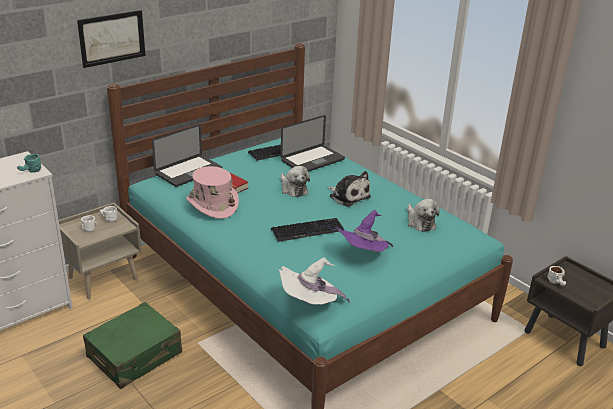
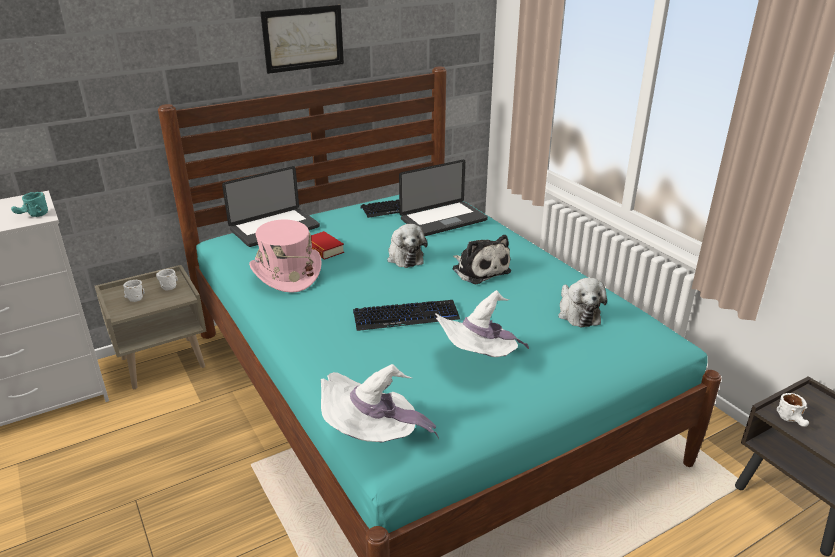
camera: 10 degrees right, 0 degrees up
(112, 38) = (164, 42): picture -> picture (303, 38)
(135, 355) = (161, 476): green suitcase -> none
(362, 256) = (478, 360): purple hat -> white hat

